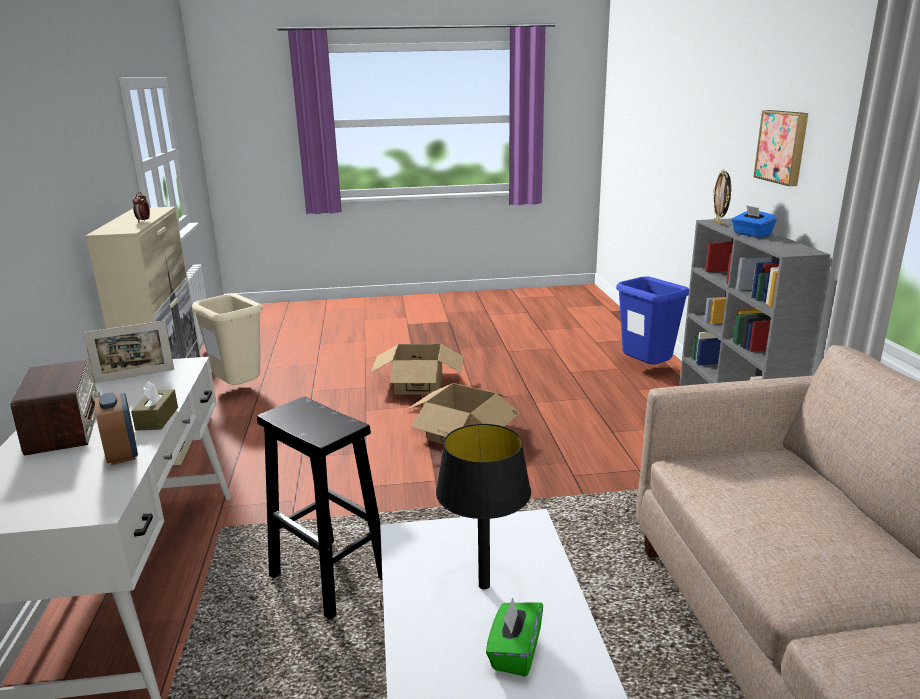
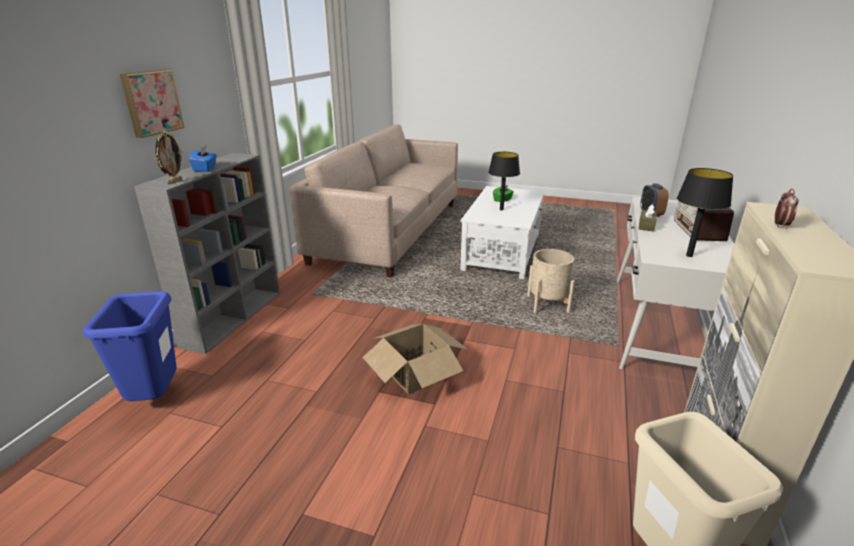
camera: 155 degrees left, 5 degrees up
(135, 376) = (689, 255): picture frame -> black table lamp
(331, 578) = (547, 304): black stool -> beige planter
(418, 385) = (404, 470): cardboard box -> none

